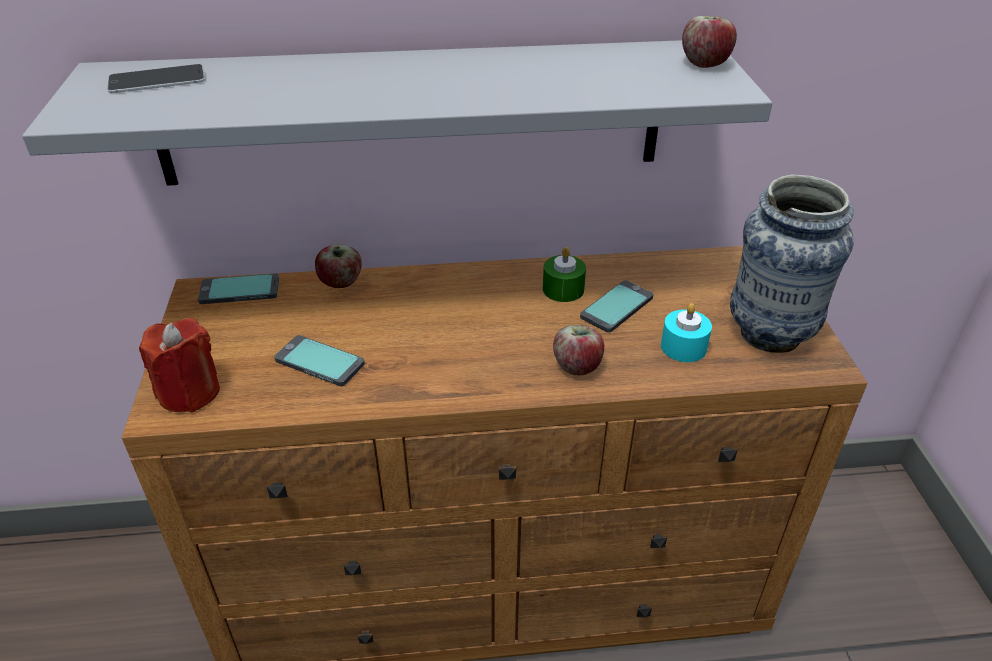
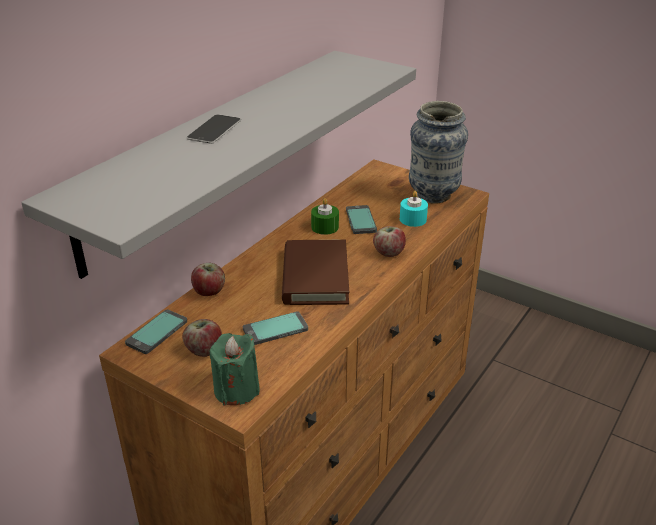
camera: 50 degrees left, 5 degrees down
(157, 79) = (112, 183): phone -> phone (214, 129)
(189, 392) = (236, 389): red candle -> green candle
(452, 336) = (315, 277): none -> brown book
(705, 64) = (358, 62): apple -> apple (204, 350)

